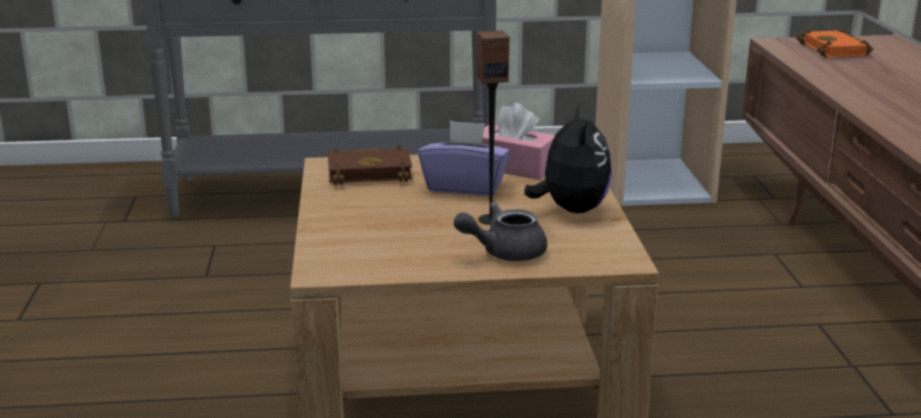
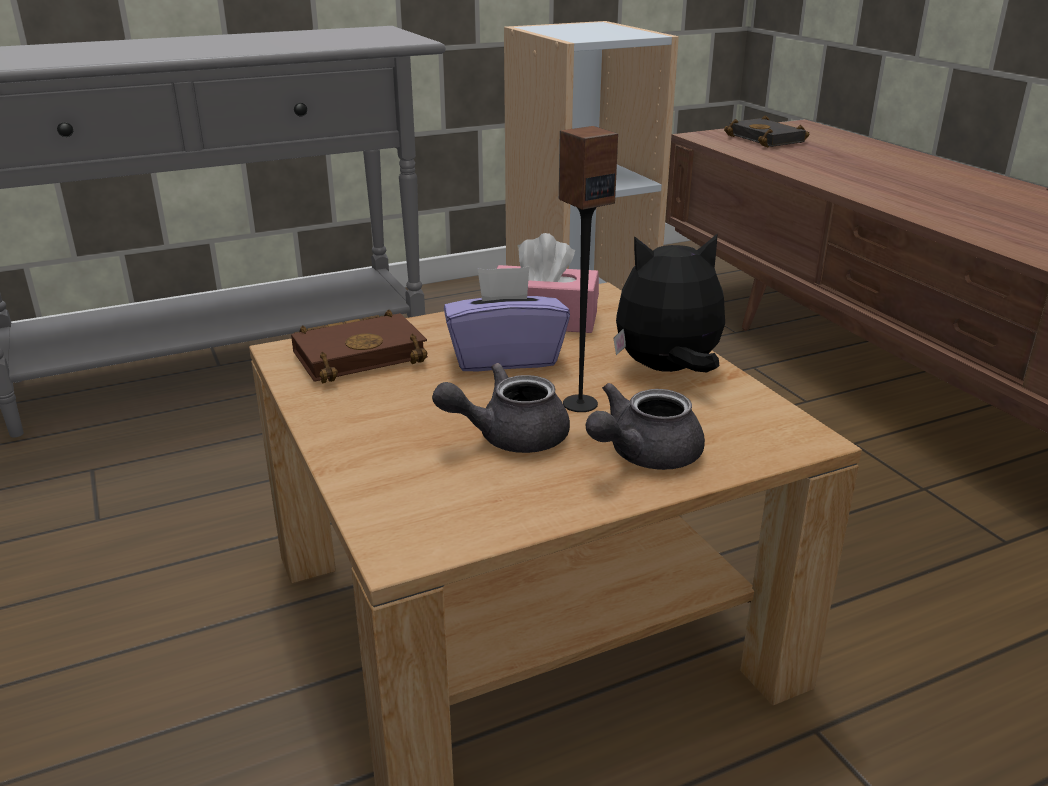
camera: 20 degrees left, 5 degrees up
(428, 230) = (509, 436): none -> grey teapot
(570, 210) = (668, 371): plush toy -> plush toy turned 75 degrees counterclockwise
(836, 50) = (769, 139): orange book -> black book

